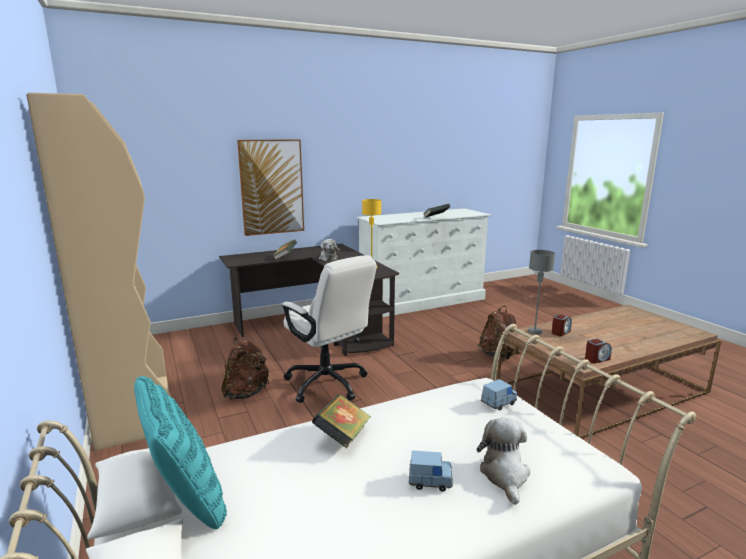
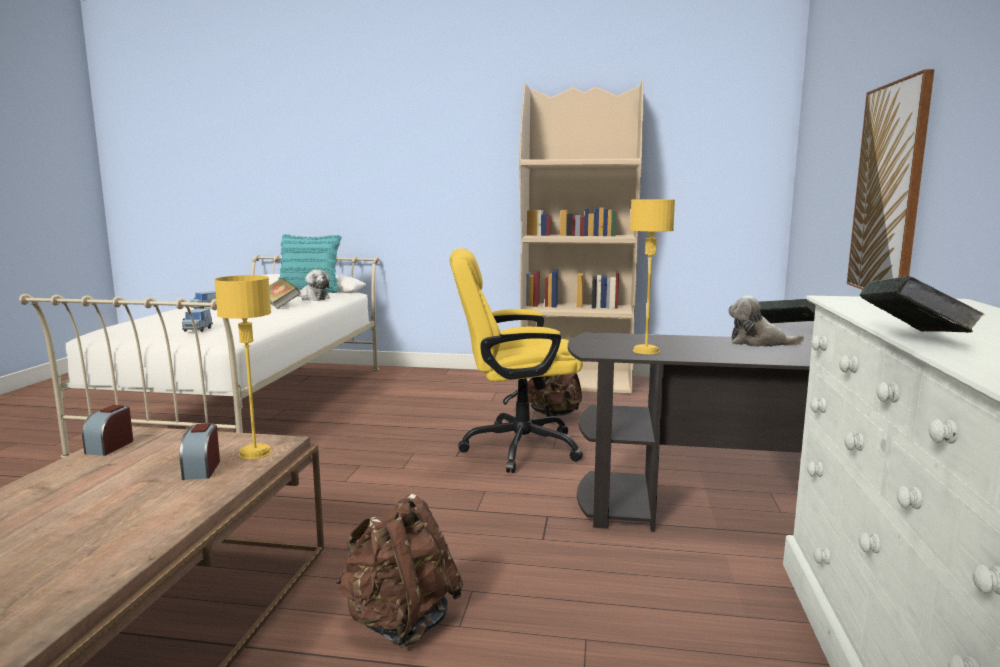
camera: 125 degrees right, 5 degrees down
(329, 385) = (514, 449): white office chair -> yellow office chair
(505, 475) = (164, 316): plush toy -> plush toy (313, 298)
(535, 331) = (254, 453): grey table lamp -> yellow table lamp

